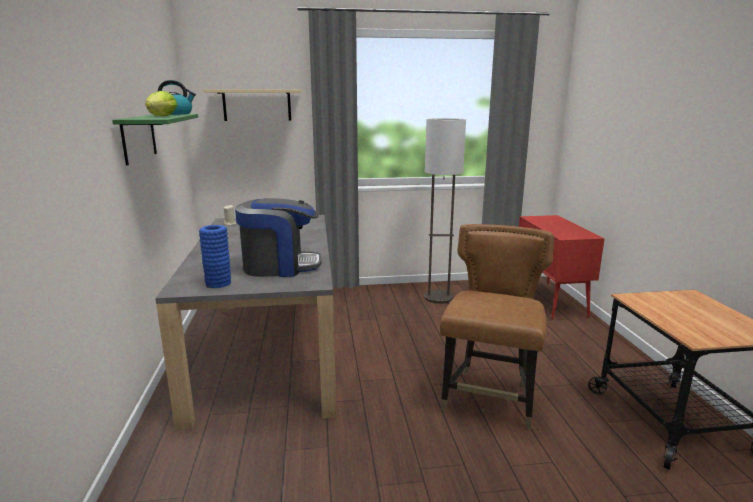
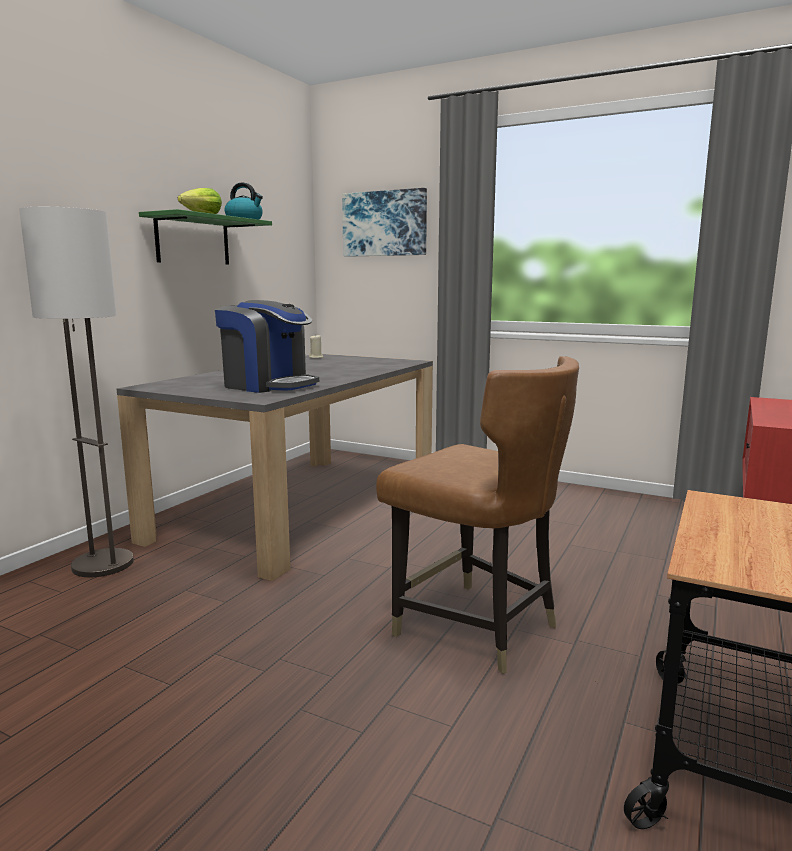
camera: 35 degrees right, 5 degrees down
(218, 283) = (184, 387): blue vase -> none
(257, 105) = (385, 224): beige shelf -> picture
(438, 297) = (583, 505): floor lamp -> floor lamp (103, 564)
(489, 399) = (477, 627): brown chair -> brown chair turned 75 degrees clockwise

